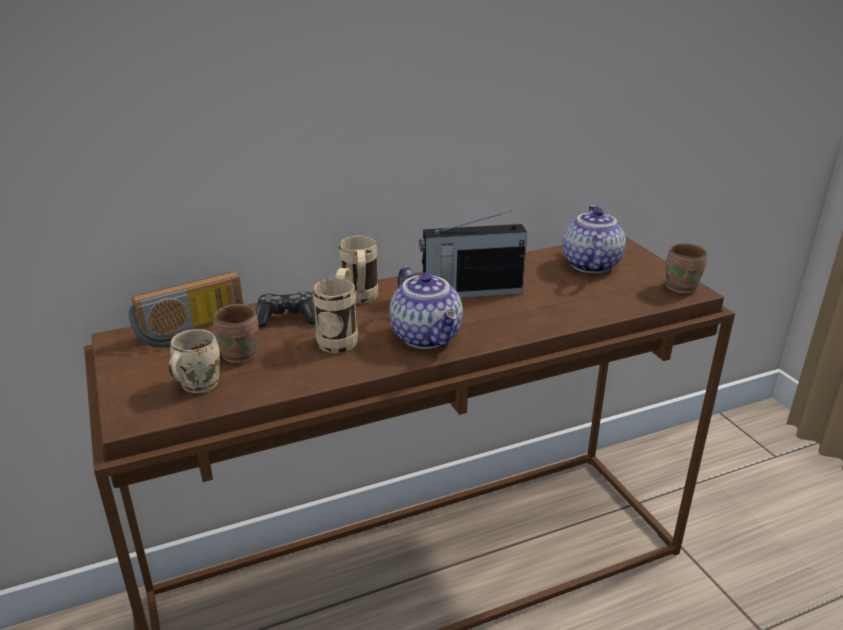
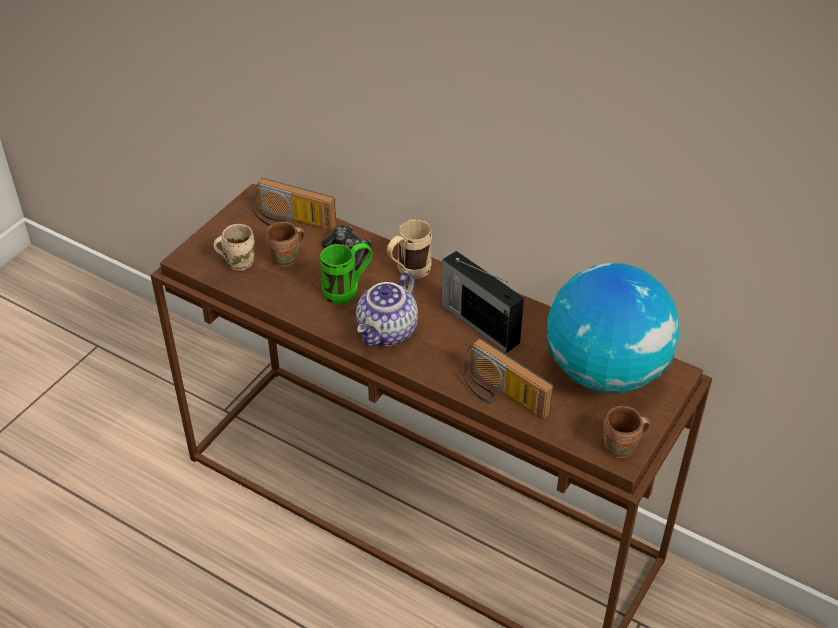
camera: 55 degrees right, 15 degrees up
(341, 337) = (348, 291): beige mug -> green mug
(574, 313) = (501, 396): none -> radio
(589, 264) = (605, 372): teapot -> globe

